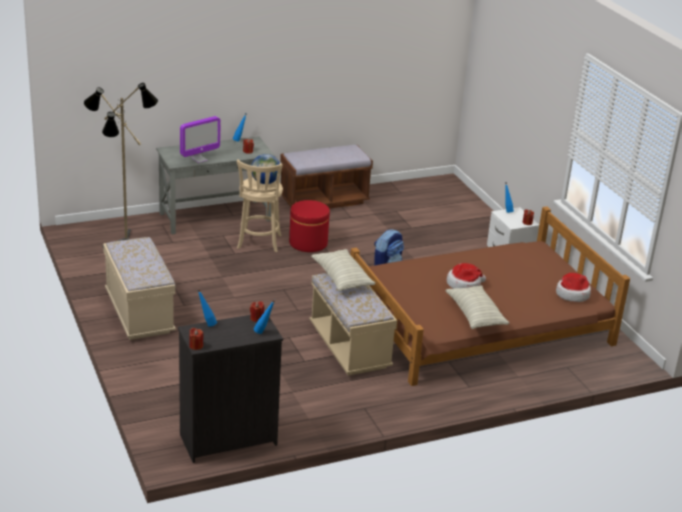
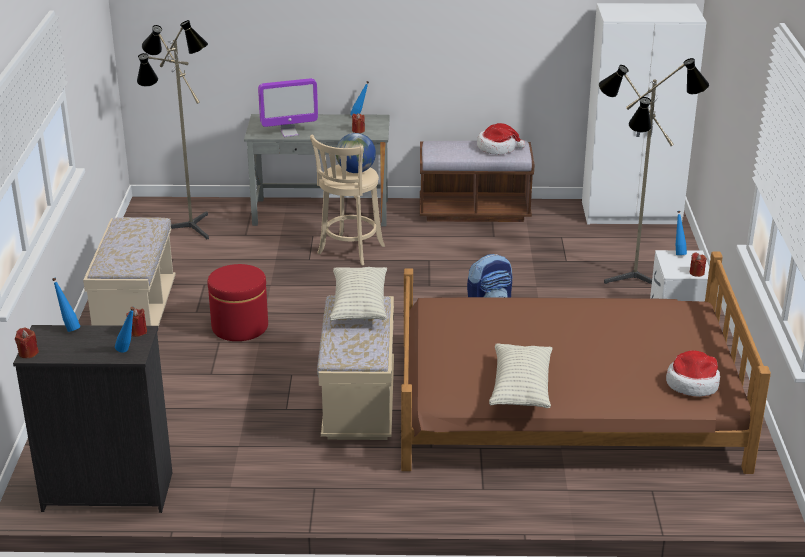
camera: 25 degrees right, 0 degrees up
(308, 243) = (412, 260): red ottoman -> red ottoman (240, 327)
(430, 188) = (632, 214): none -> white wardrobe
(462, 235) = (631, 281): none -> floor lamp
(464, 285) = (539, 343): hat -> hat (497, 148)

